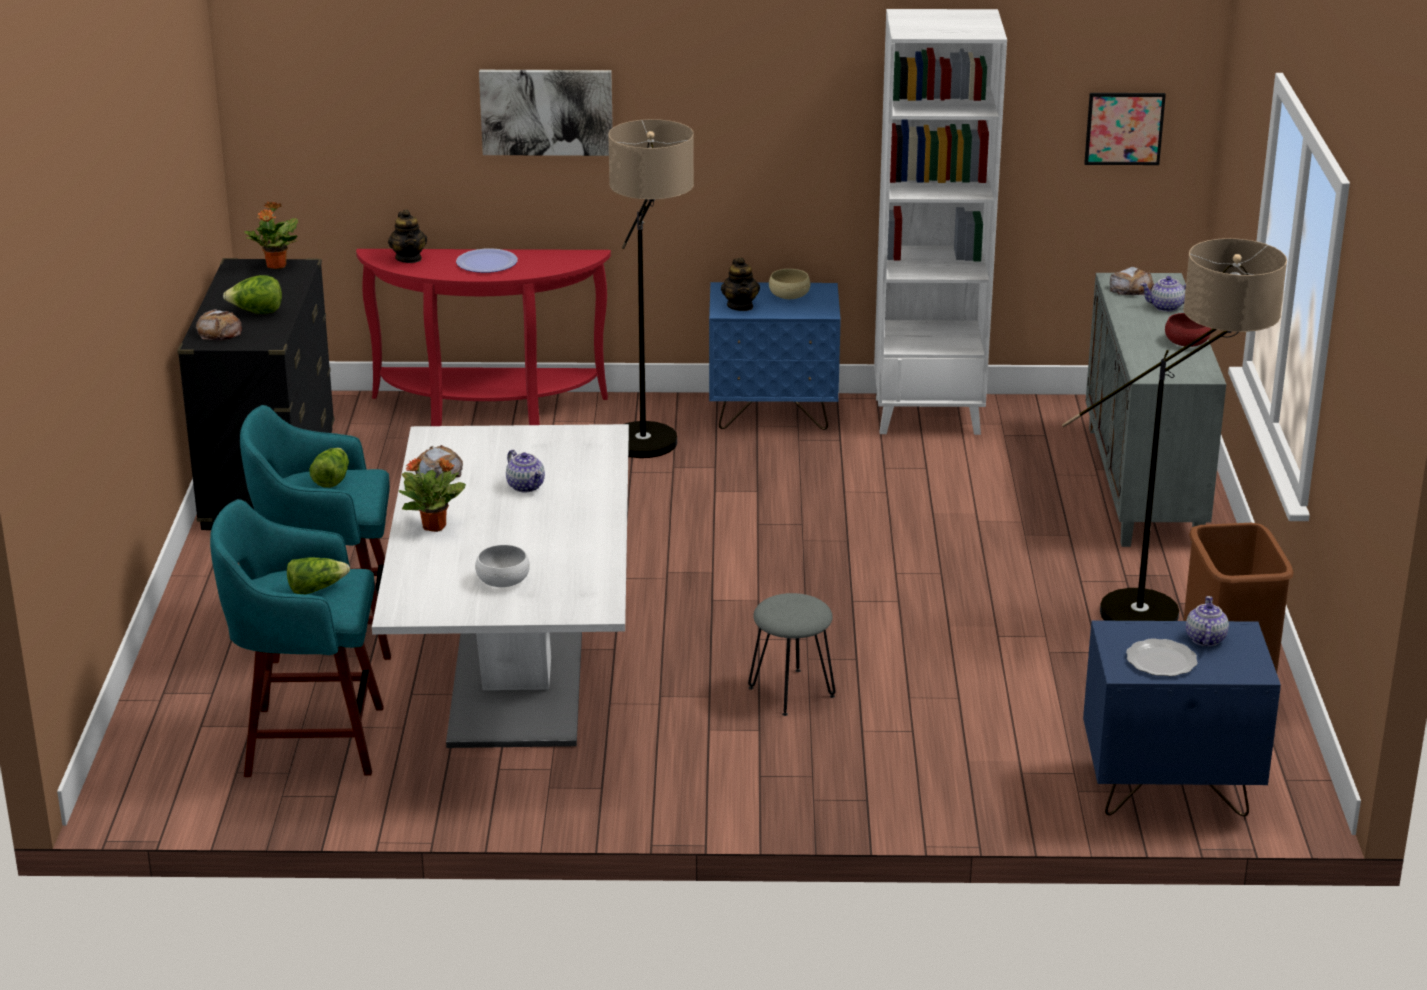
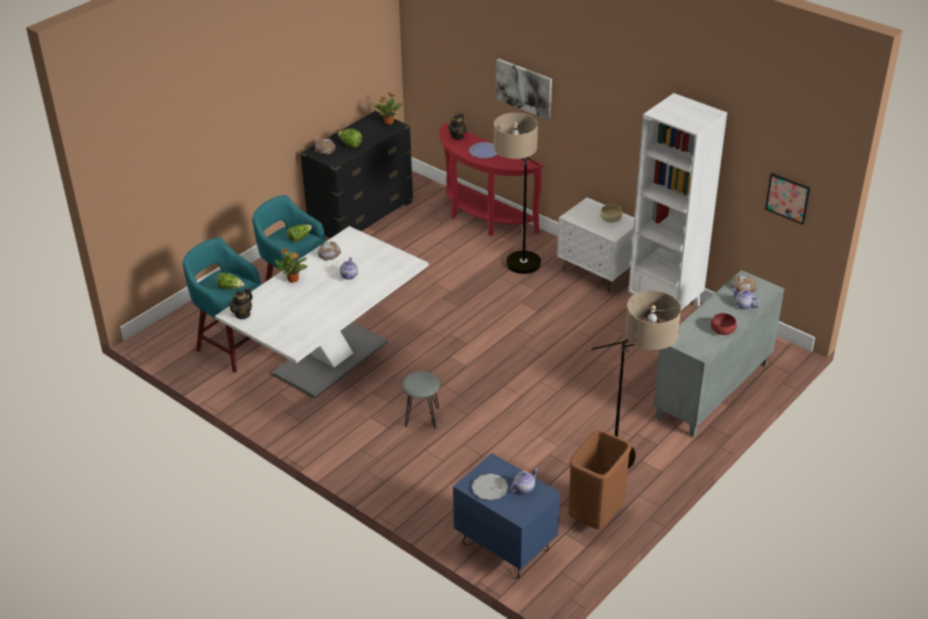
camera: 40 degrees right, 10 degrees up
(503, 580) = (283, 317): white bowl -> none
(740, 306) = (580, 216): teapot -> teapot (242, 314)
(773, 414) = (597, 273): blue nightstand -> white nightstand

